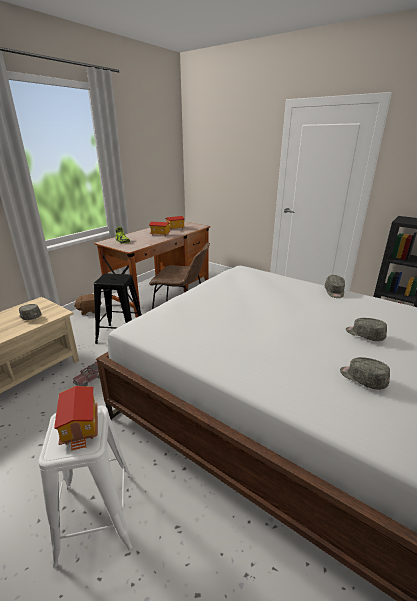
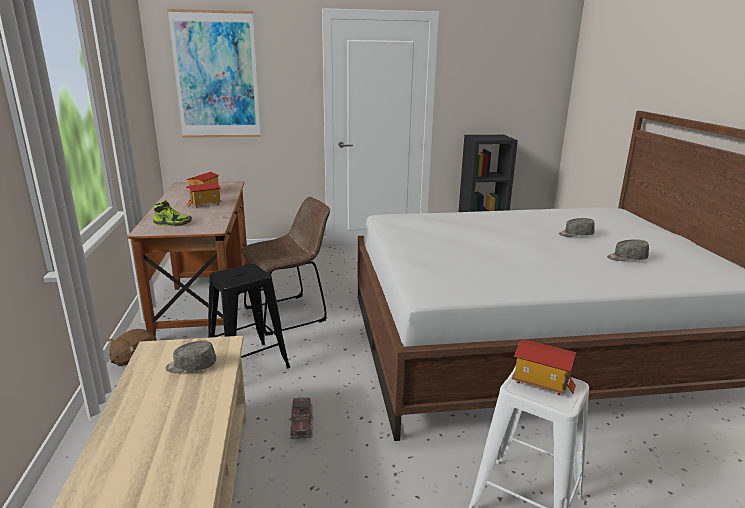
camera: 45 degrees left, 5 degrees down
(215, 153) = (216, 76): none -> picture
(334, 292) = (498, 213): grey cap -> none

